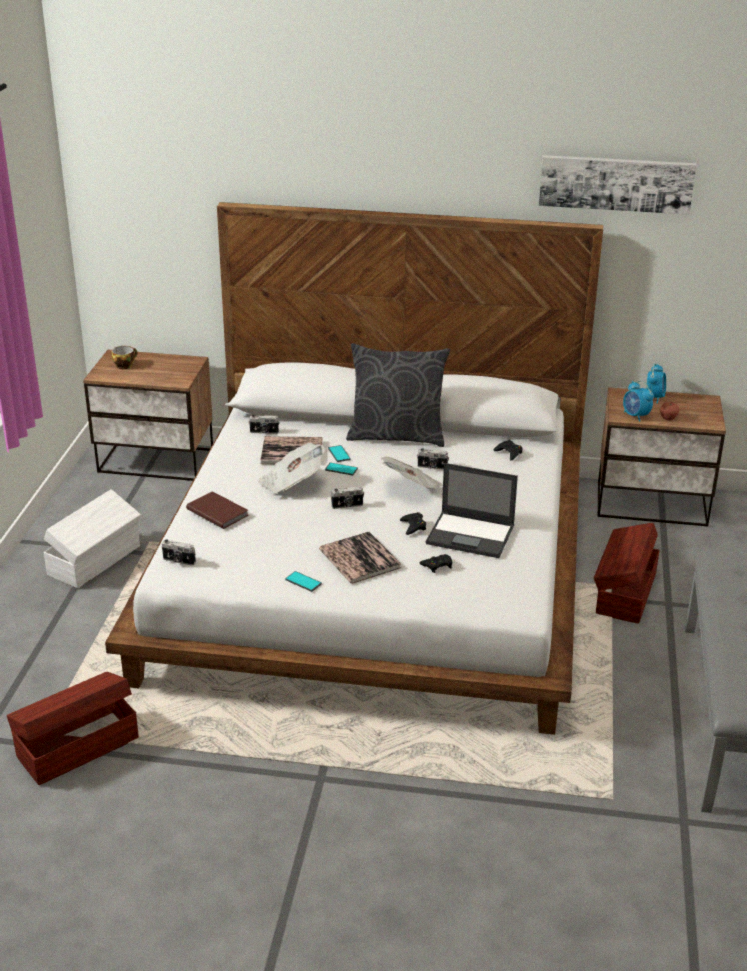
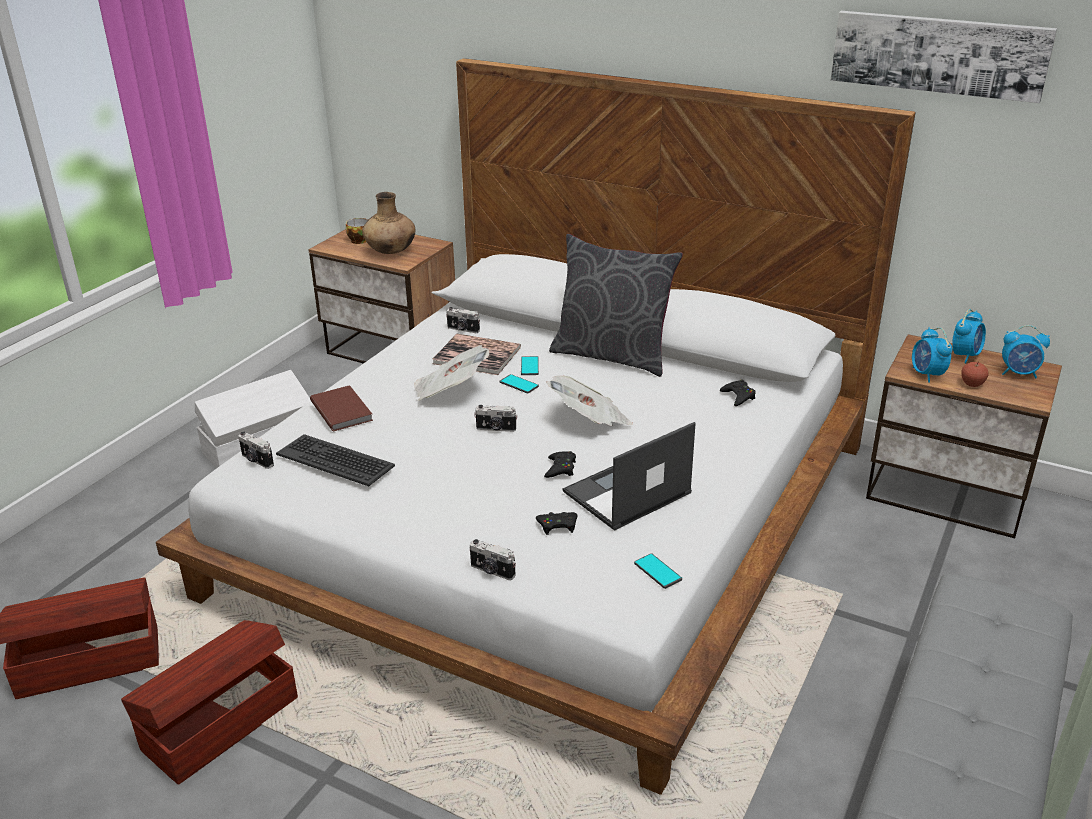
camera: 20 degrees right, 0 degrees up
(160, 372) = (390, 251): none -> brown vase
(243, 549) = (336, 460): none -> keyboard
(303, 582) = (378, 514): phone -> phone (658, 571)
(359, 559) = (466, 498): book -> none
(432, 467) = (631, 399): camera -> camera (492, 571)
(471, 535) = (626, 493): laptop -> laptop turned 105 degrees clockwise
(624, 593) = (856, 608): brown storage box -> brown storage box (218, 723)
(695, 406) = (1019, 373): none -> alarm clock

